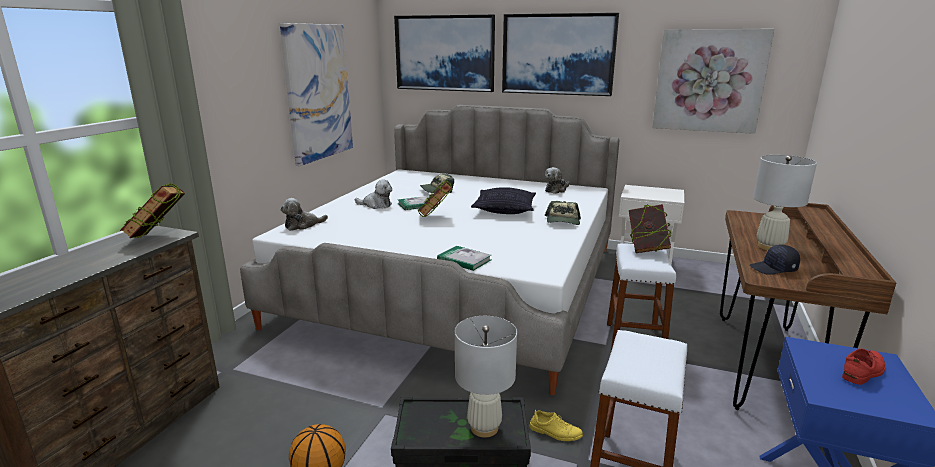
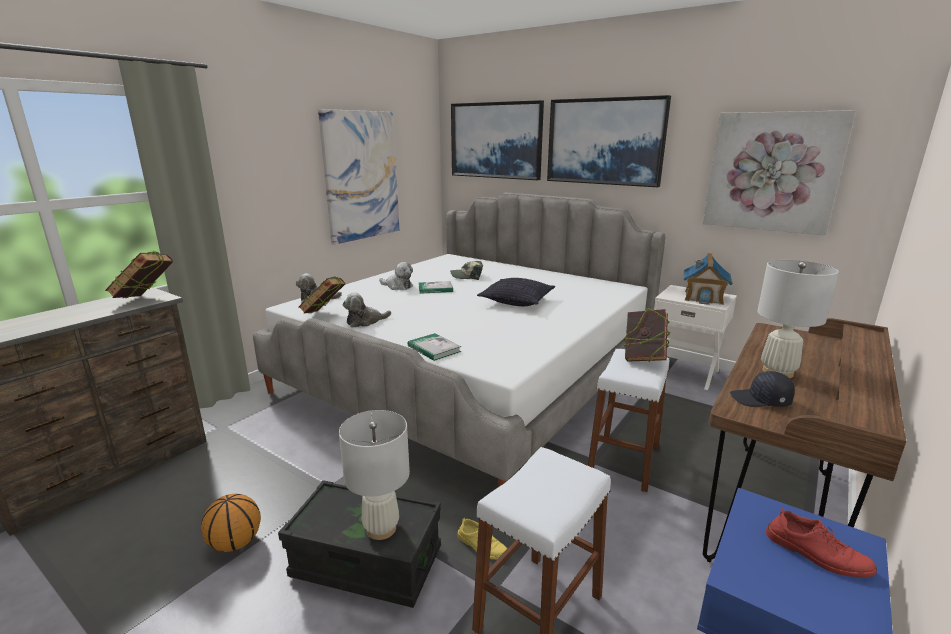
camera: 15 degrees right, 0 degrees up
(435, 217) = (442, 303): book -> book (324, 315)
(556, 190) = (588, 285): plush toy -> plush toy (365, 321)
(563, 221) = (569, 318): cap -> none
(659, 193) = (703, 297): none -> toy house
(863, 371) = (816, 554): red shoe -> red shoe turned 60 degrees clockwise

